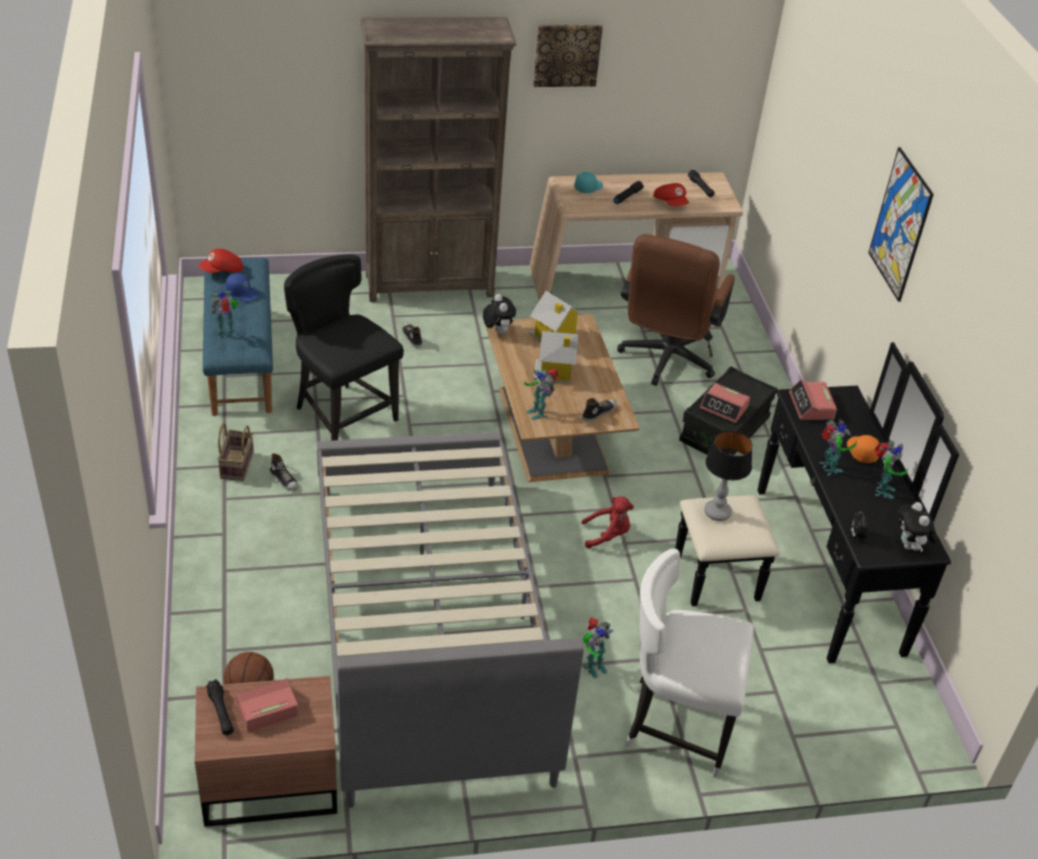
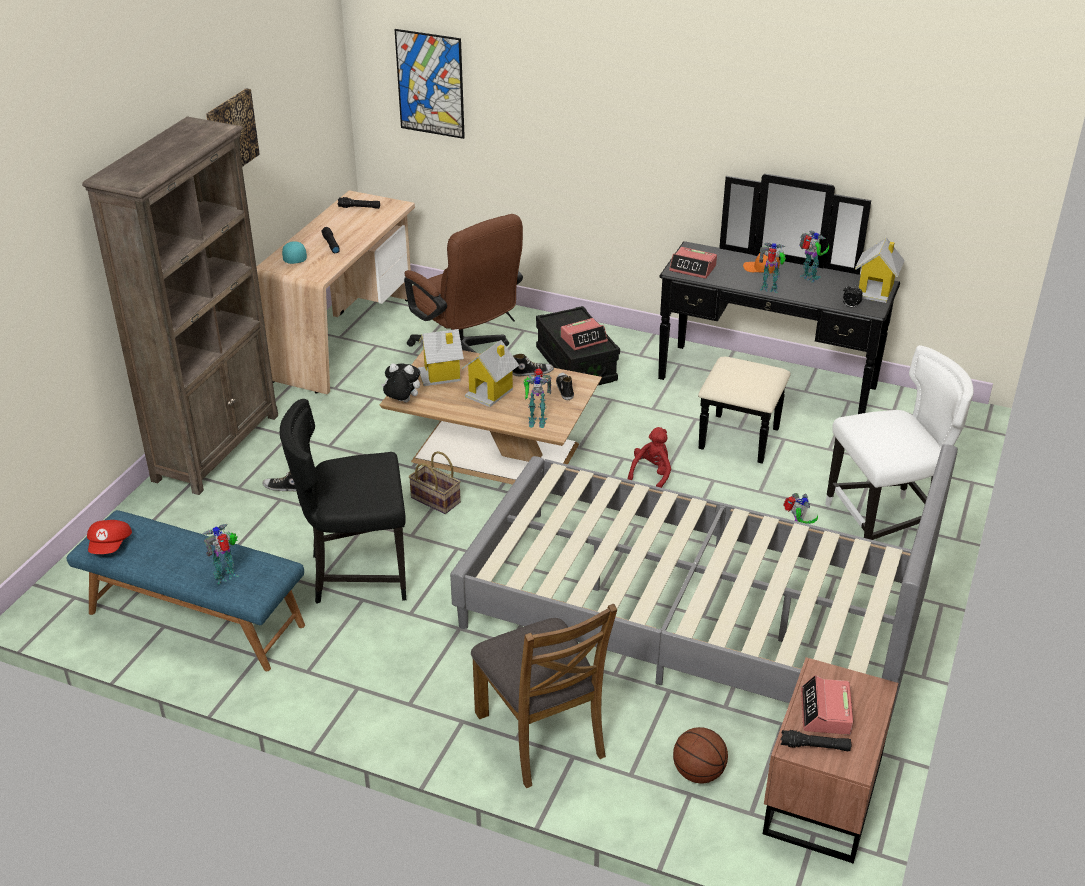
camera: 55 degrees left, 5 degrees down
(227, 333) = (227, 576): toy robot -> toy robot turned 45 degrees clockwise
(236, 464) = (363, 677): basket -> basket (434, 500)
(237, 583) = (541, 734): none -> brown chair
(243, 293) = (167, 543): blue cap -> none
(284, 480) = (417, 649): shoe -> shoe (532, 372)
(670, 203) = (365, 228): red cap -> none
(674, 726) = (884, 524): white chair -> white chair turned 150 degrees counterclockwise
(718, 512) = (733, 378): table lamp -> none
(900, 225) = (672, 87): picture -> picture (430, 84)
(910, 546) = (876, 290): plush toy -> toy house

